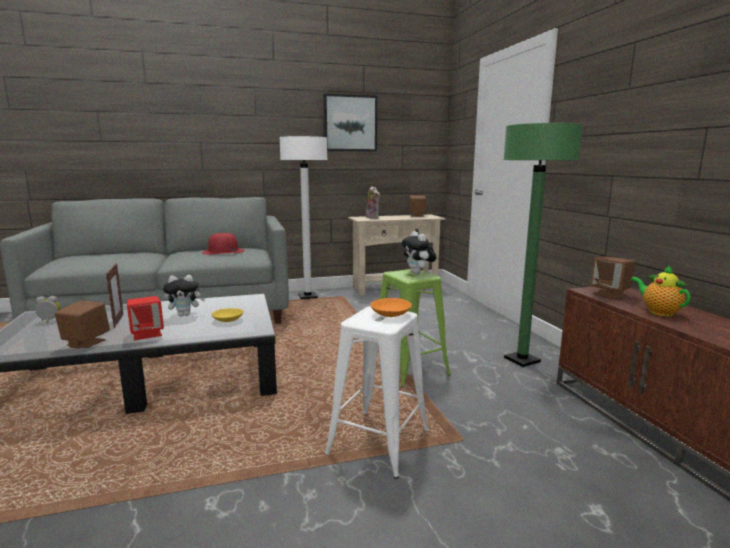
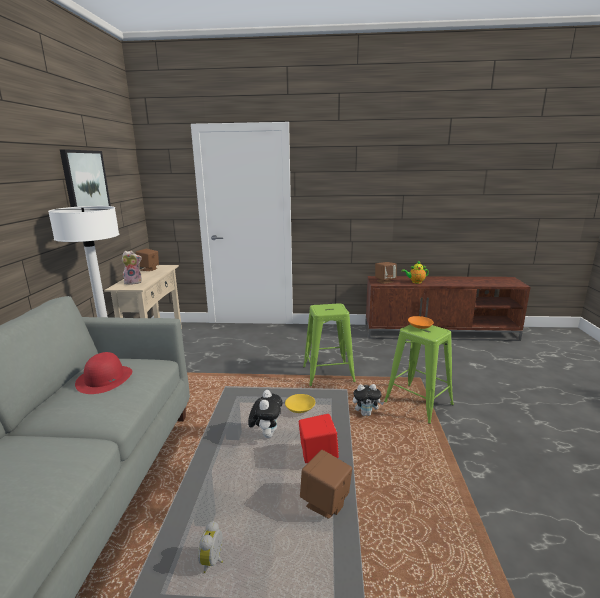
camera: 70 degrees left, 5 degrees up
(118, 321) = (258, 485): picture frame -> none
(379, 442) = (418, 403): white stool -> green stool
(418, 273) = (327, 306): plush toy -> plush toy (366, 414)
(522, 360) = (336, 338): green floor lamp -> none

